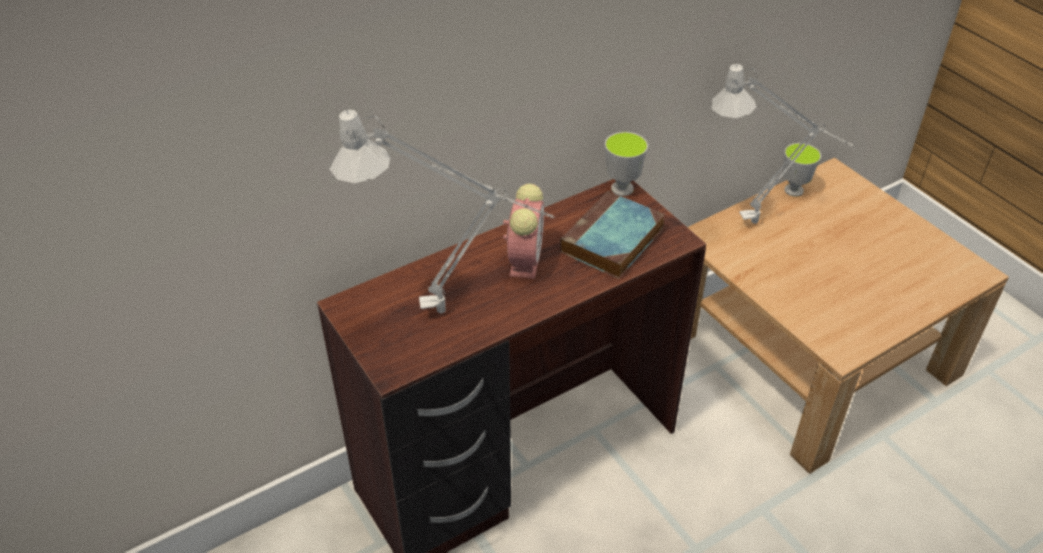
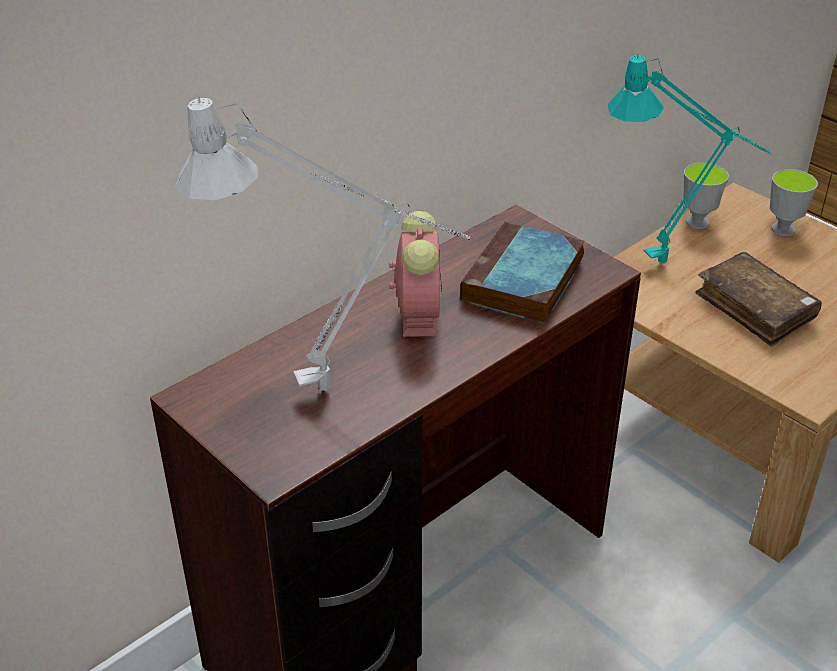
camera: 10 degrees left, 5 degrees down
(622, 189) = (518, 221): cup -> cup (783, 229)
(763, 222) = (672, 261): grey table lamp -> turquoise table lamp
(819, 271) = (755, 308): none -> brown book

